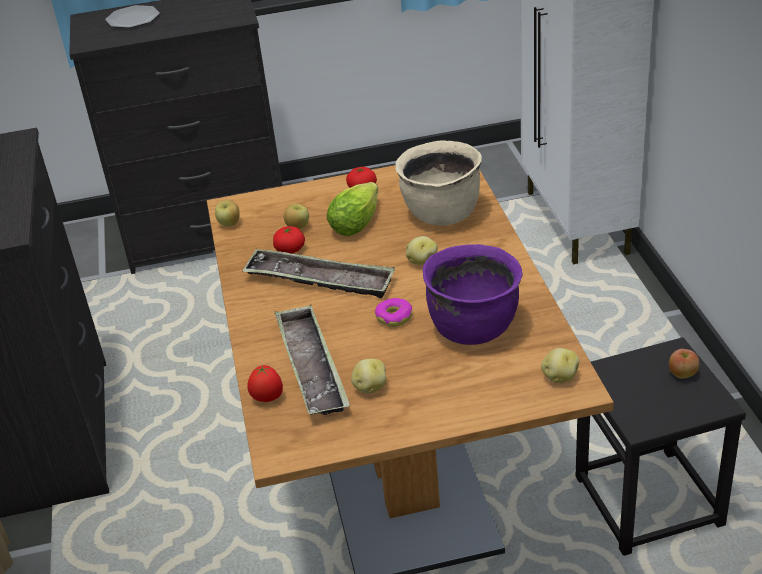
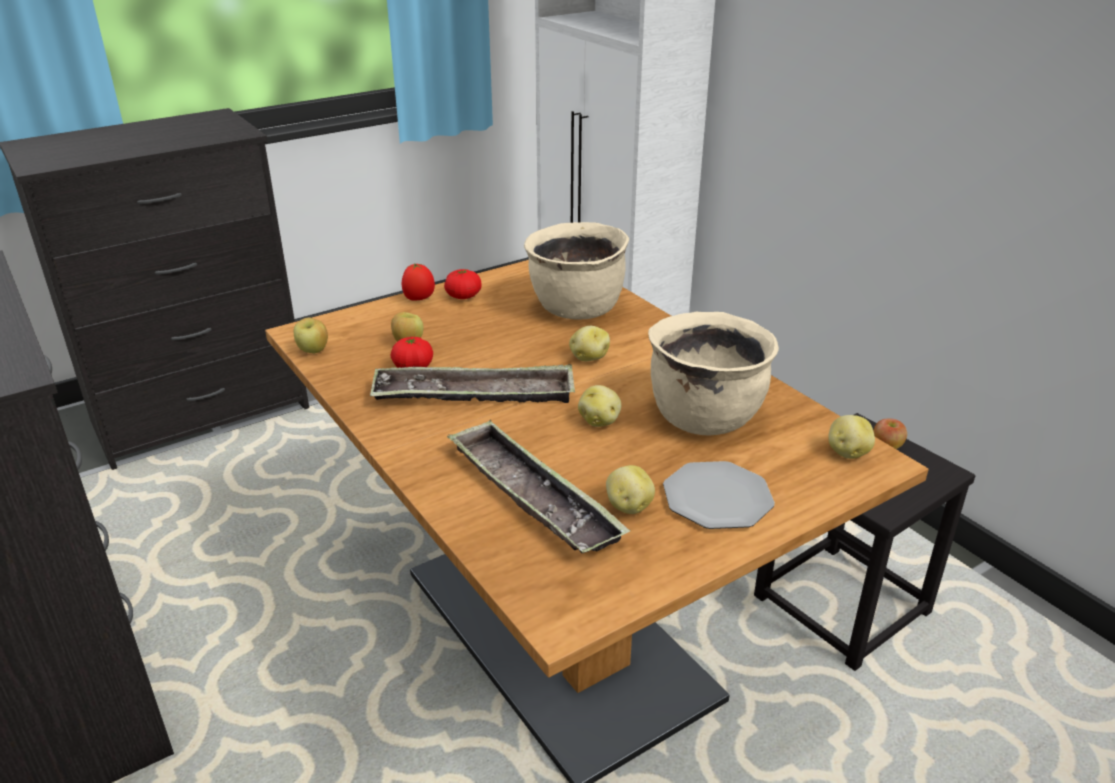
camera: 25 degrees left, 5 degrees down
(132, 19) = (93, 141): plate -> plate (716, 499)
(267, 398) = (496, 547): tomato -> tomato (419, 299)
(358, 221) = (481, 328): lettuce -> none
(394, 317) = (600, 421): donut -> potato
(473, 327) = (704, 417): purple cooking pot -> beige cooking pot

